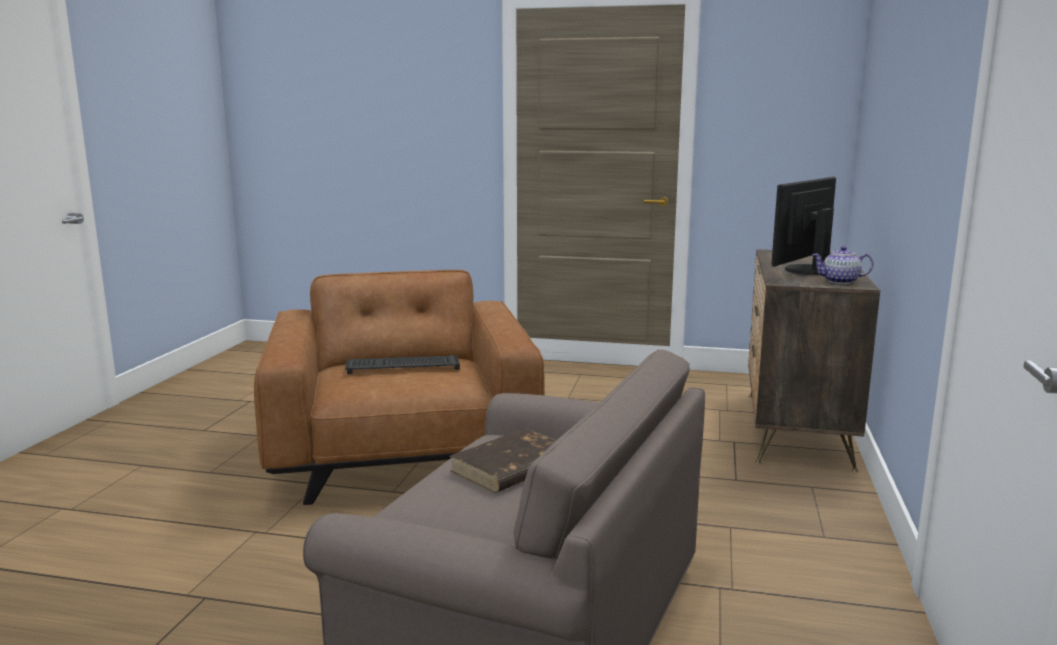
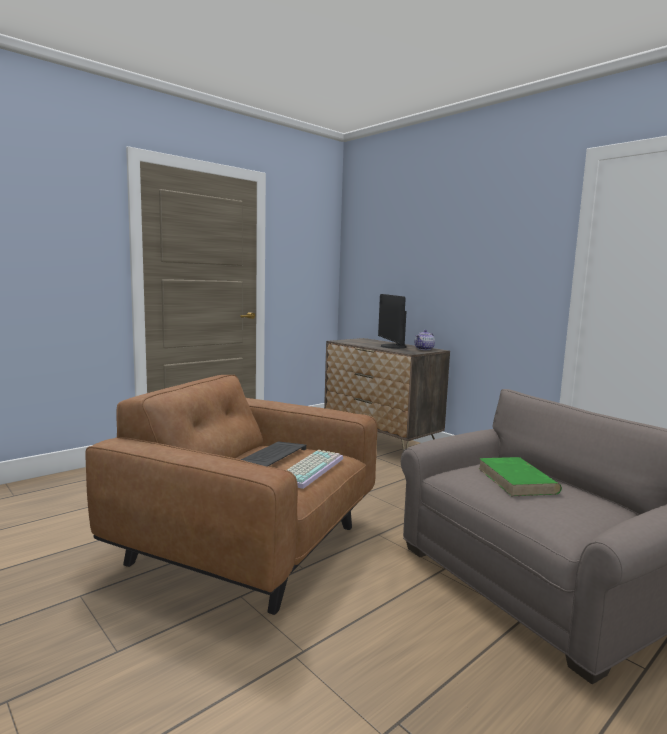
camera: 55 degrees left, 5 degrees down
(404, 384) = (309, 469): none -> keyboard
(512, 467) = (517, 481): brown book -> green book

